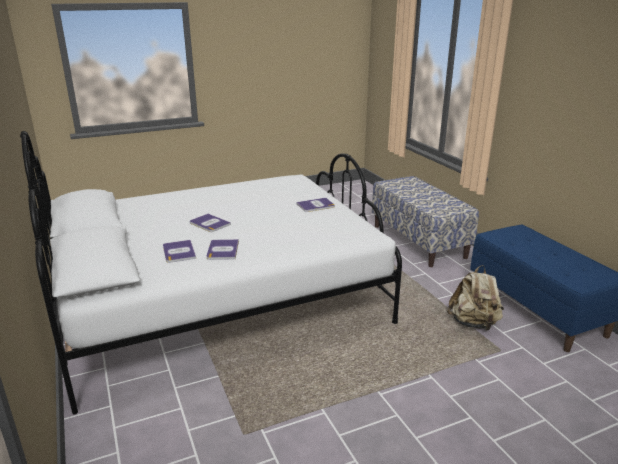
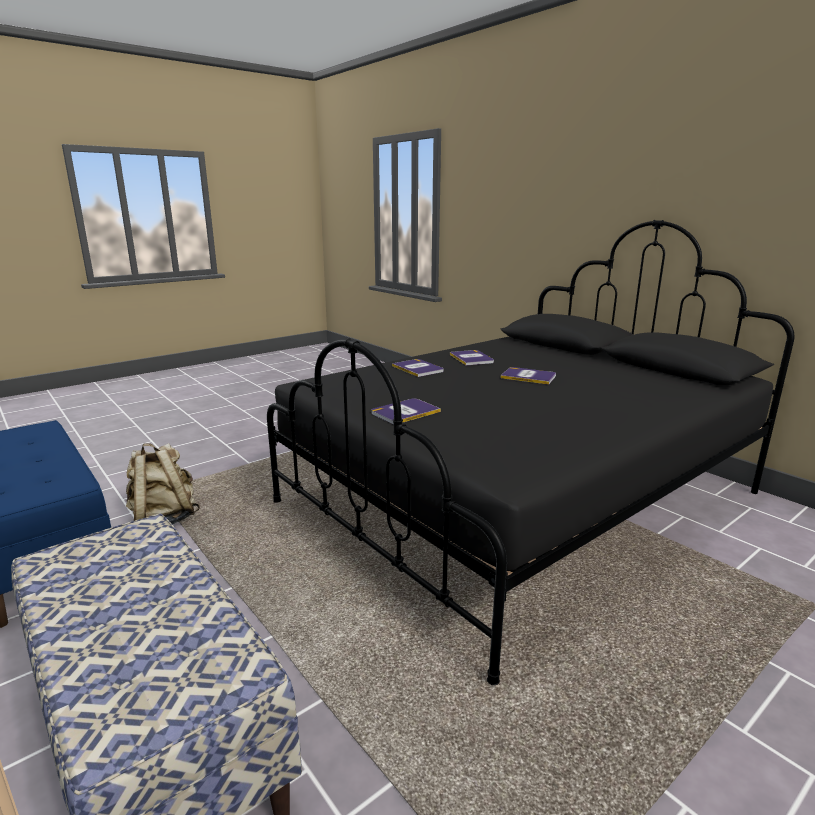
camera: 165 degrees right, 5 degrees down
(179, 252) = (513, 354): book -> book (418, 368)
(220, 302) = (520, 498): white bed -> black bed

